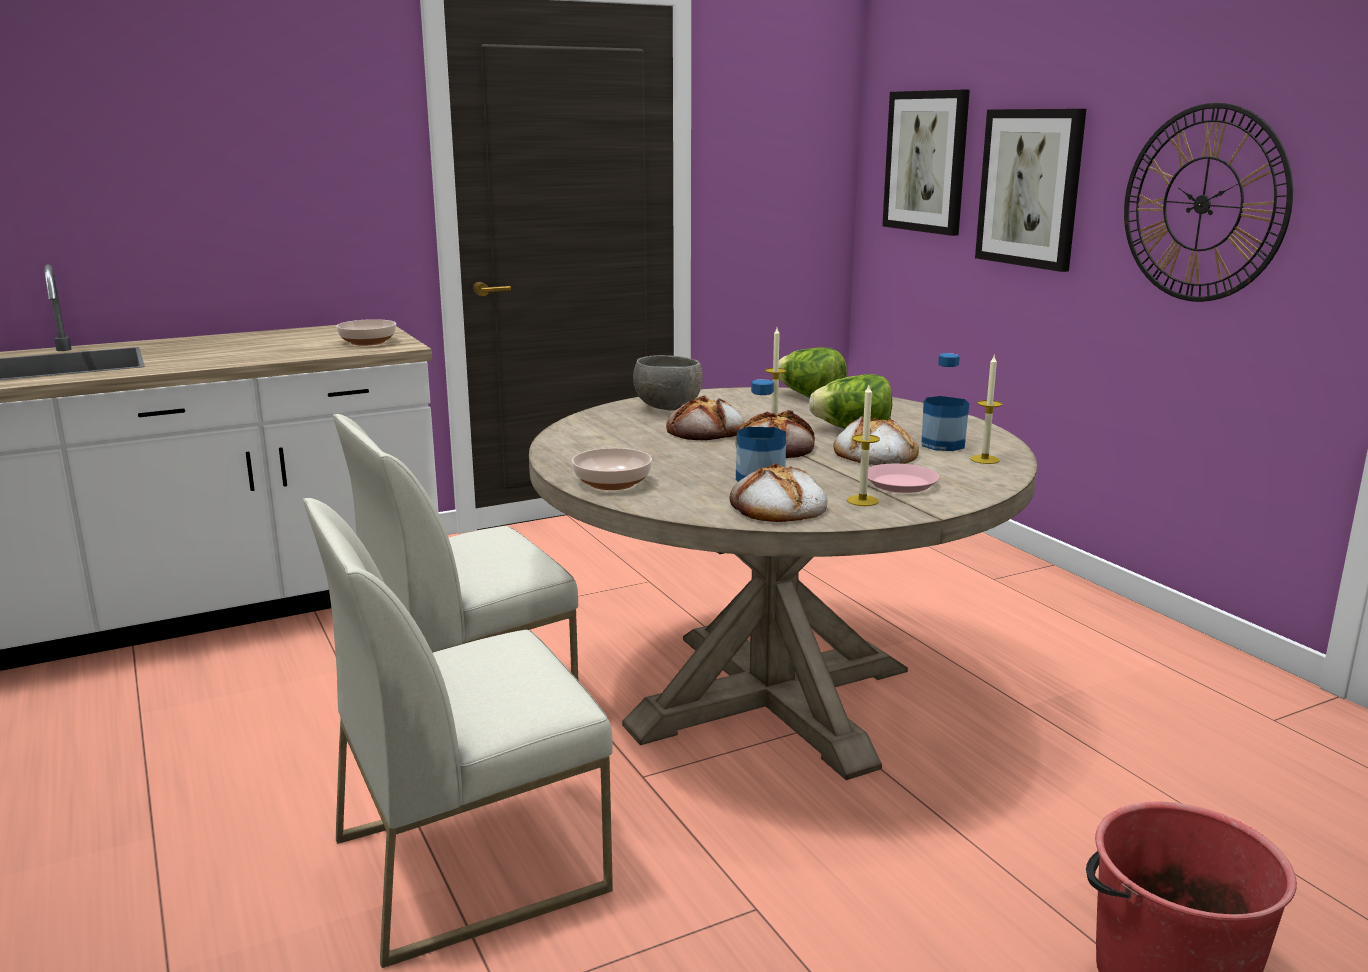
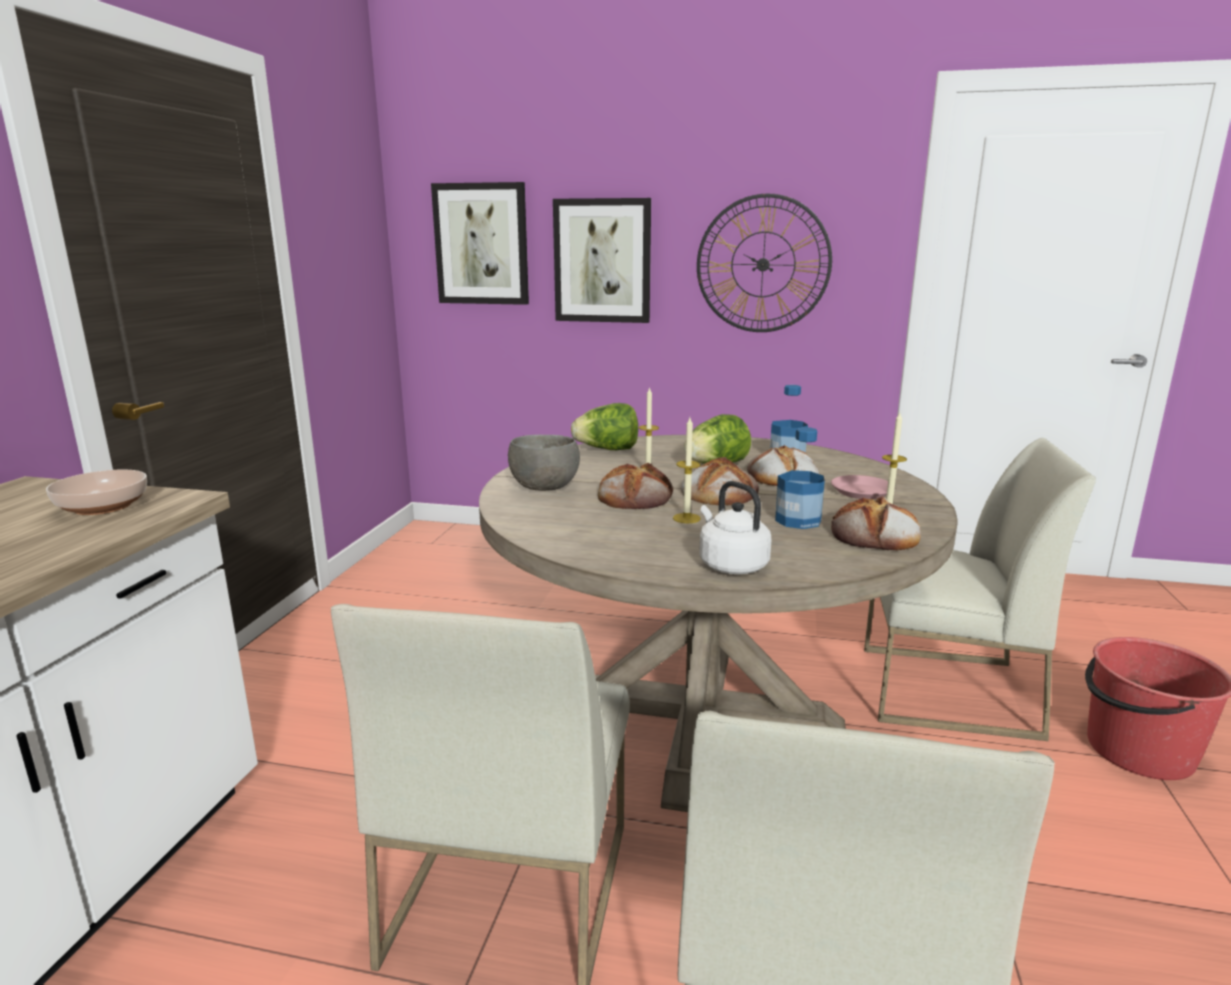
camera: 50 degrees left, 0 degrees up
(611, 482) = (730, 565): bowl -> white kettle
(984, 459) = (835, 461): candle -> candle (686, 518)
(1056, 811) = (945, 691): none -> white chair

